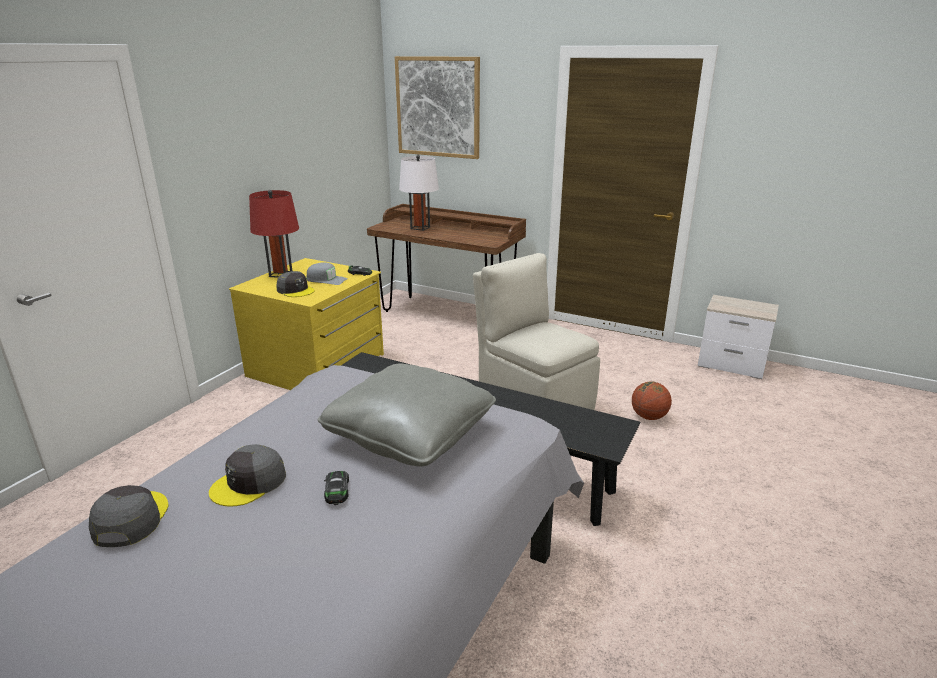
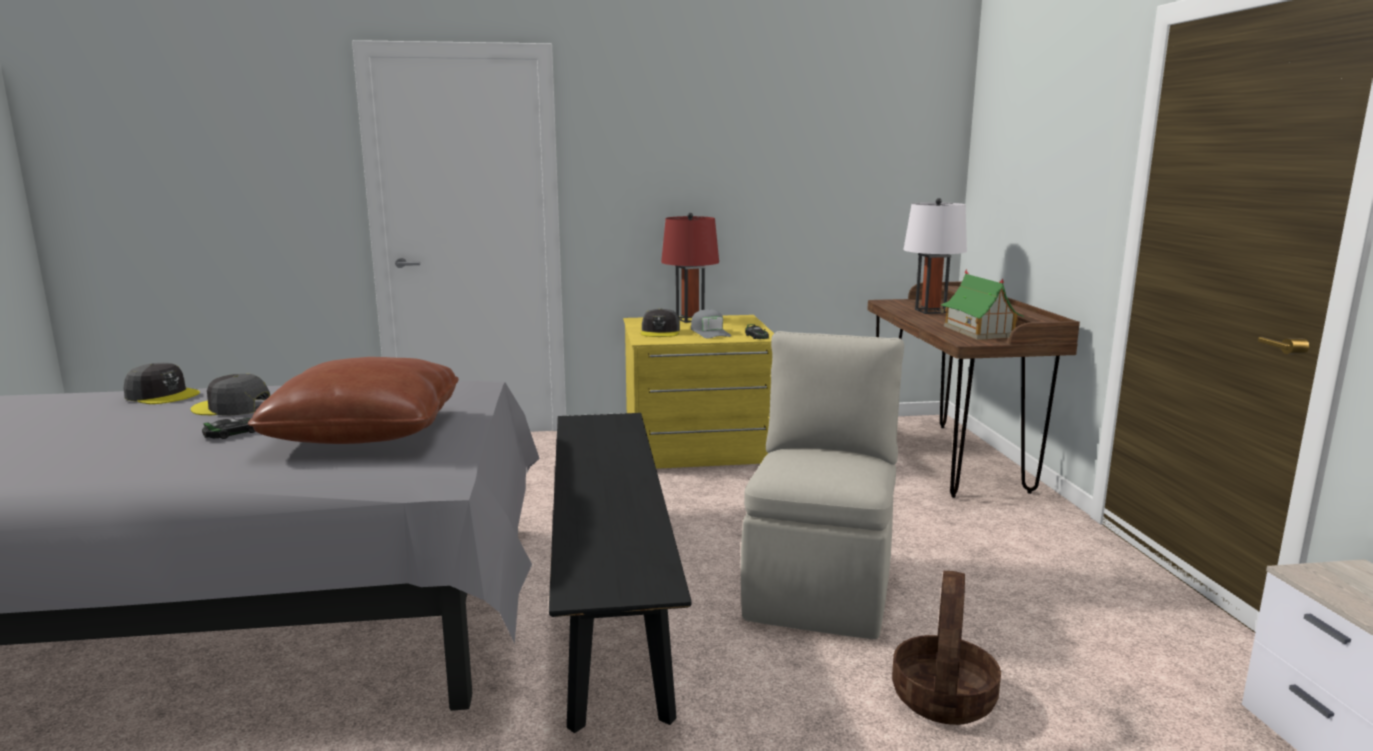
camera: 55 degrees right, 10 degrees down
(130, 520) = (162, 395): grey cap -> grey cap turned 60 degrees clockwise
(410, 433) = (366, 432): grey pillow -> brown pillow
(438, 107) = (1013, 133): picture -> none
(477, 235) = (978, 331): none -> toy house
(649, 417) = (944, 698): basketball -> basket

